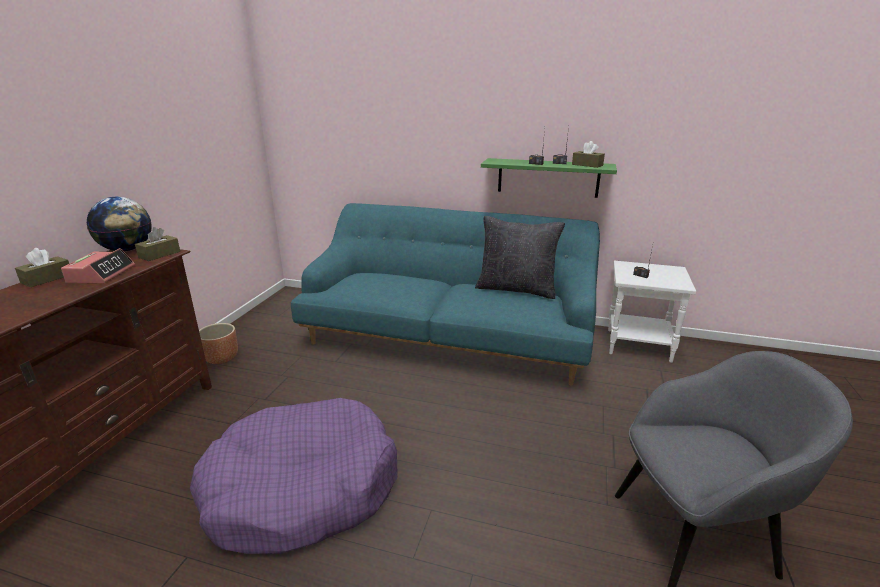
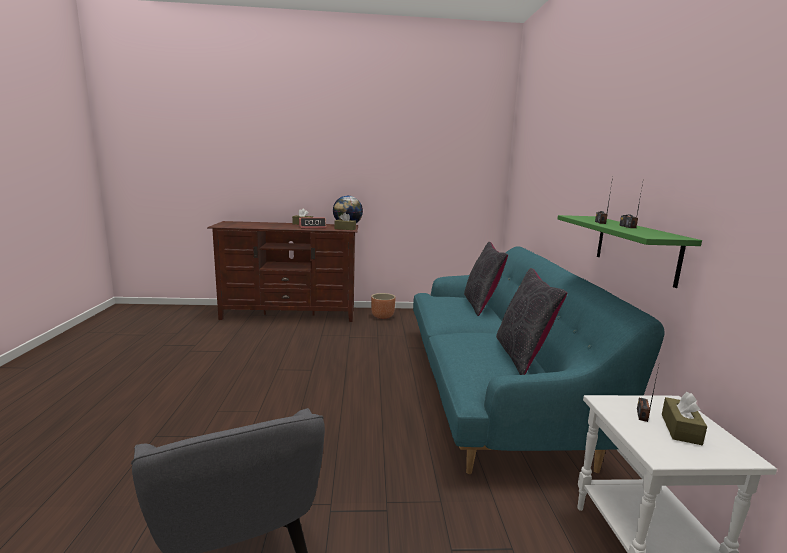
camera: 70 degrees right, 10 degrees down
(302, 489) = (271, 366): purple dog bed -> none
(387, 274) = (481, 305): none -> black pillow
(587, 165) = (647, 232): brown tissue box -> brown tissue box (680, 429)

